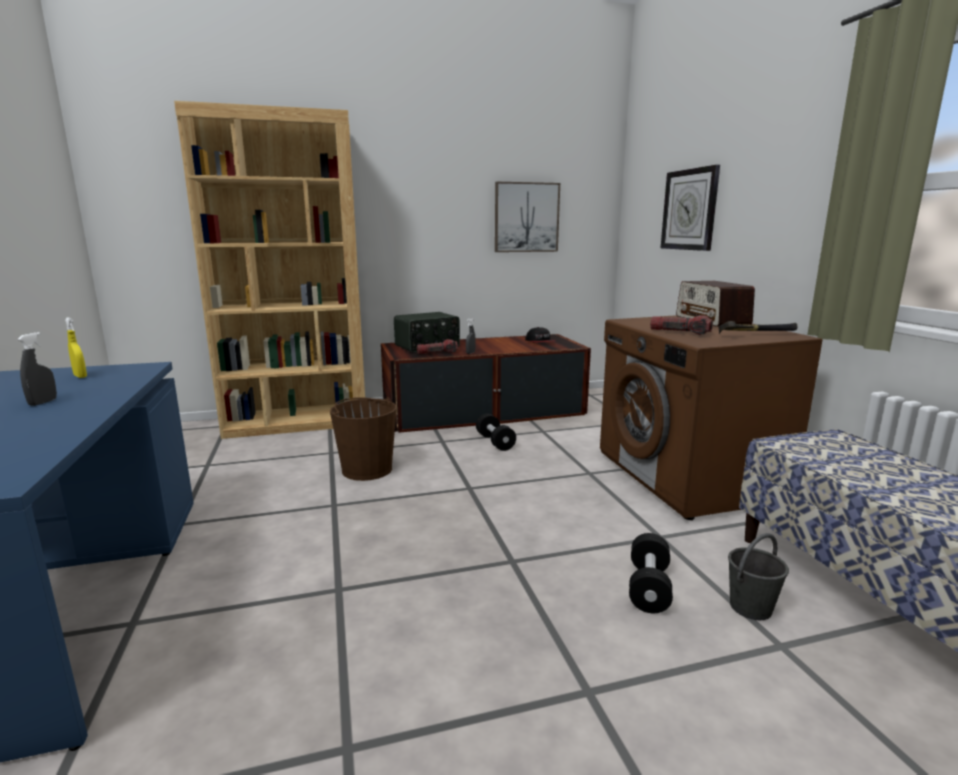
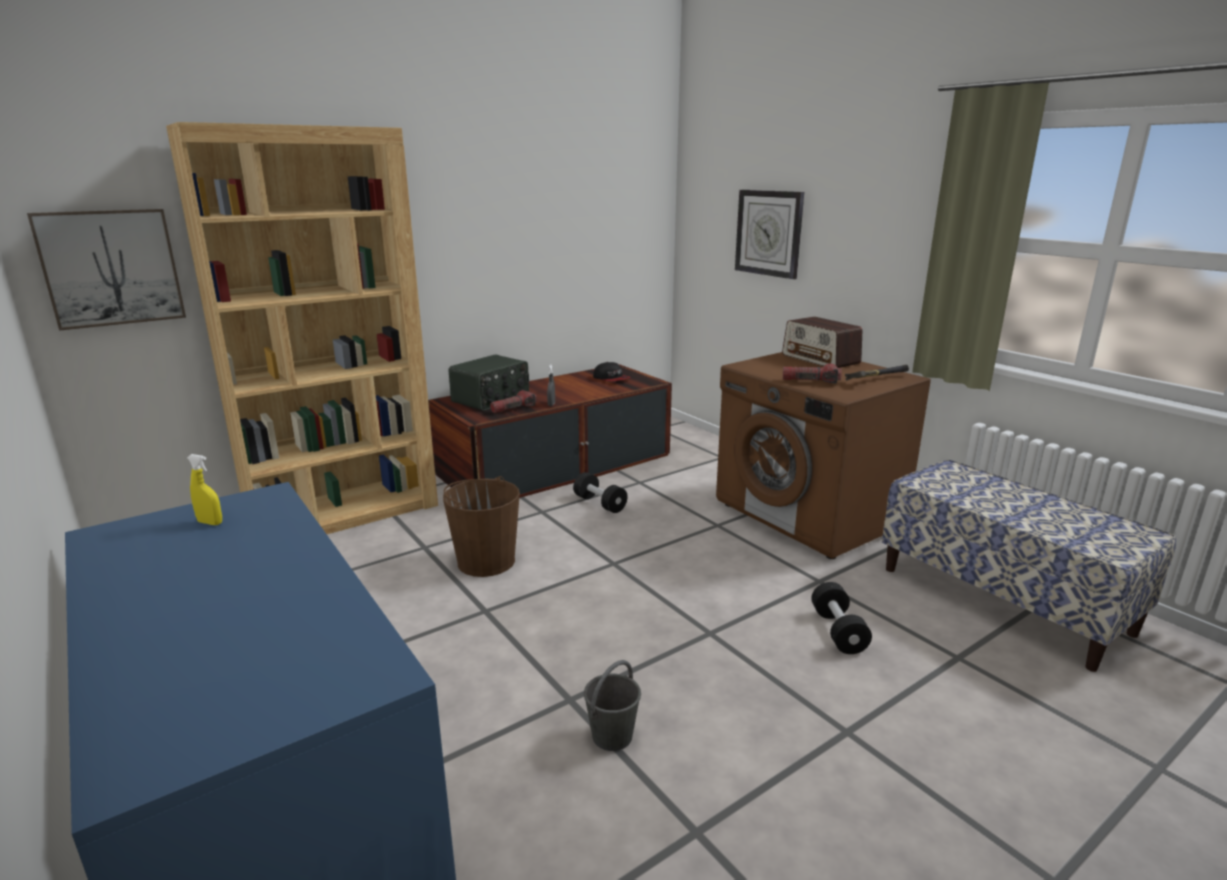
camera: 20 degrees left, 5 degrees up
(43, 402) = (237, 569): grey spray bottle -> none
(526, 217) = (581, 235): picture -> picture (111, 268)
(750, 608) = (921, 631): grey bucket -> grey bucket (611, 736)

